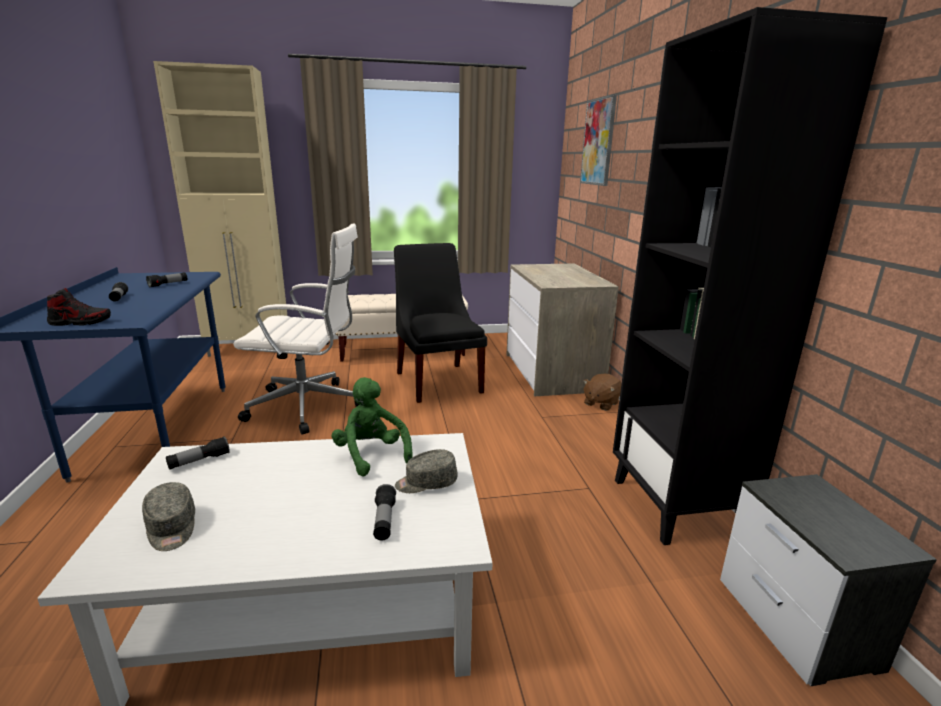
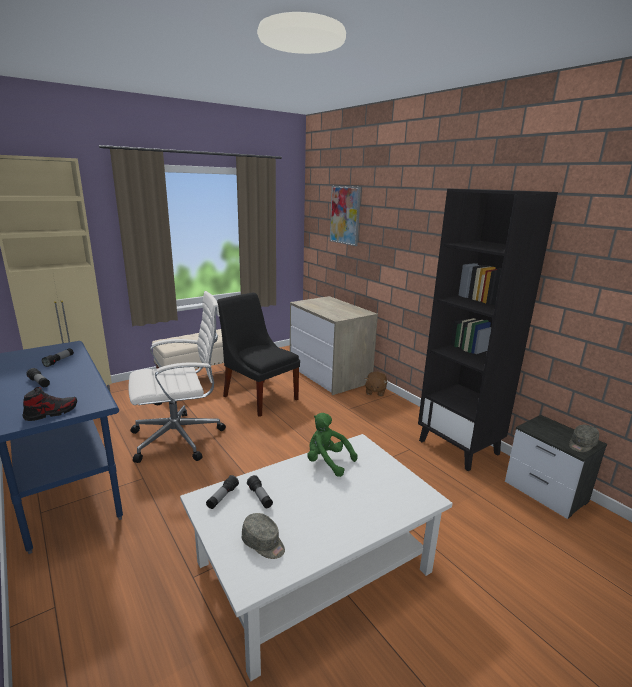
camera: 25 degrees left, 0 degrees up
(384, 520) = (379, 498): flashlight -> flashlight (260, 497)
(426, 483) = (377, 470): grey cap -> grey cap (581, 444)

